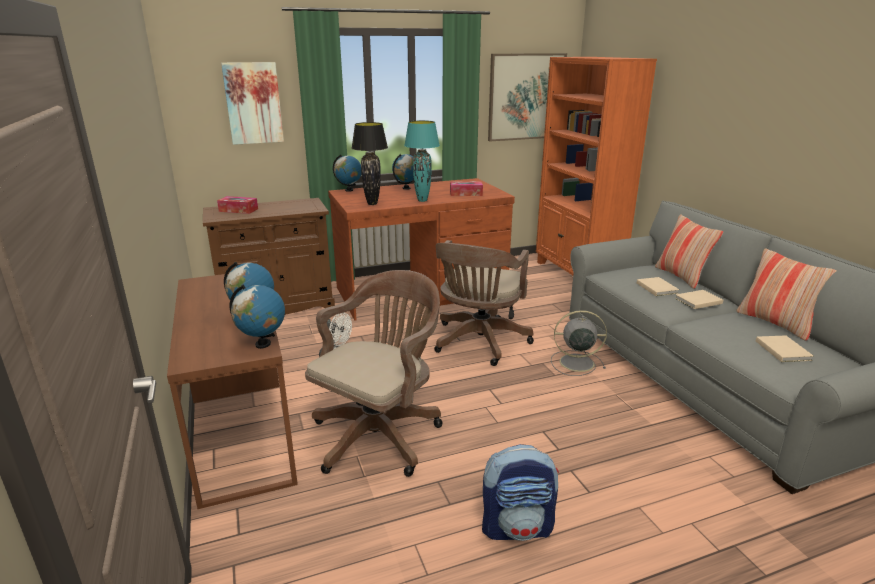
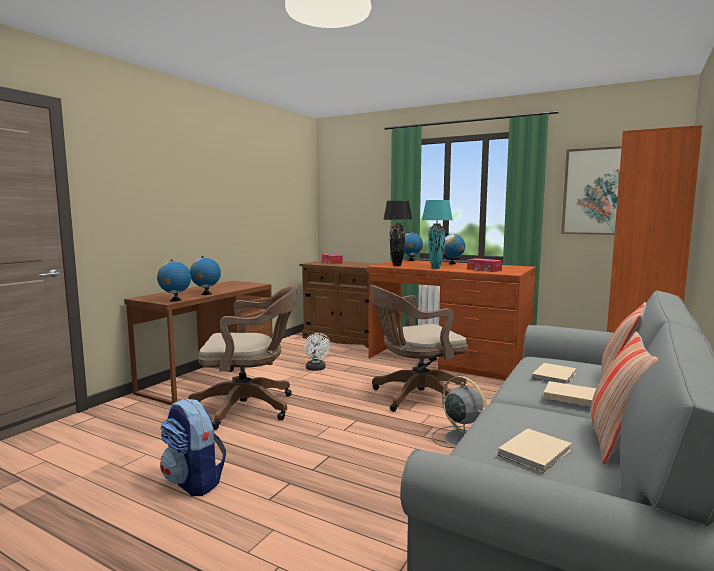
camera: 50 degrees right, 15 degrees down
(253, 103) = (366, 194): picture -> none

